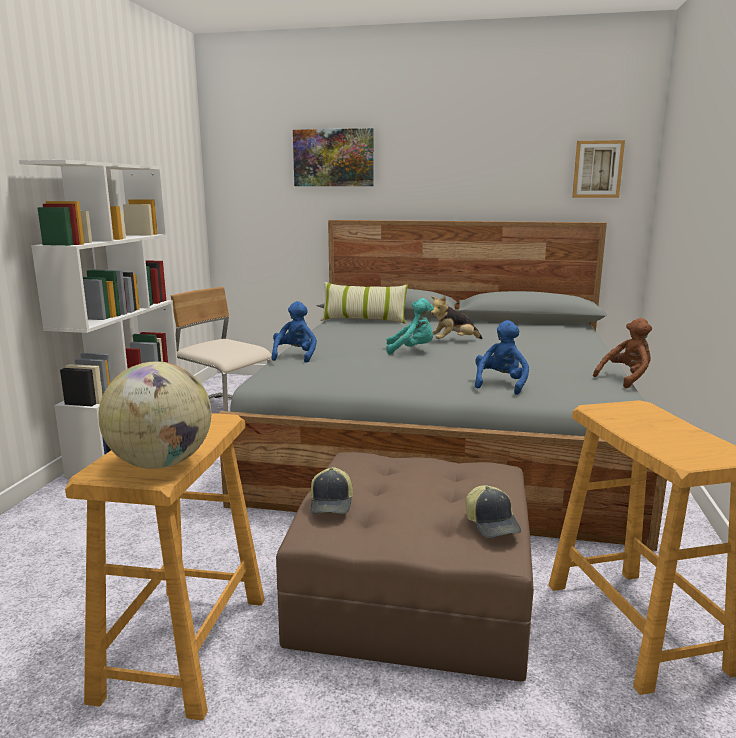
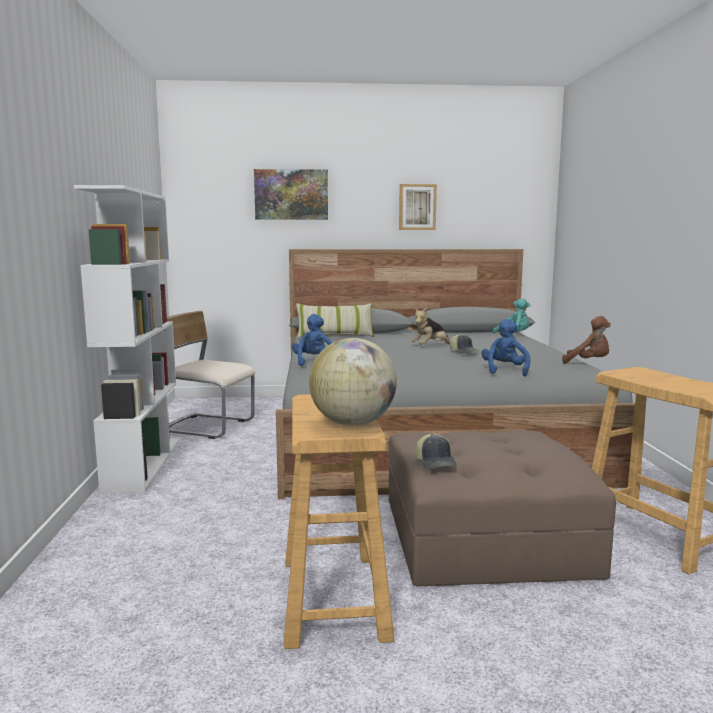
camera: 15 degrees left, 5 degrees down
(412, 350) = (408, 353): turquoise plush toy -> turquoise plush toy (513, 336)
(492, 523) = (566, 462): cap -> cap (464, 351)
(597, 169) = (512, 207): picture -> picture (417, 207)
(626, 379) = (588, 362): brown plush toy -> brown plush toy turned 75 degrees clockwise

